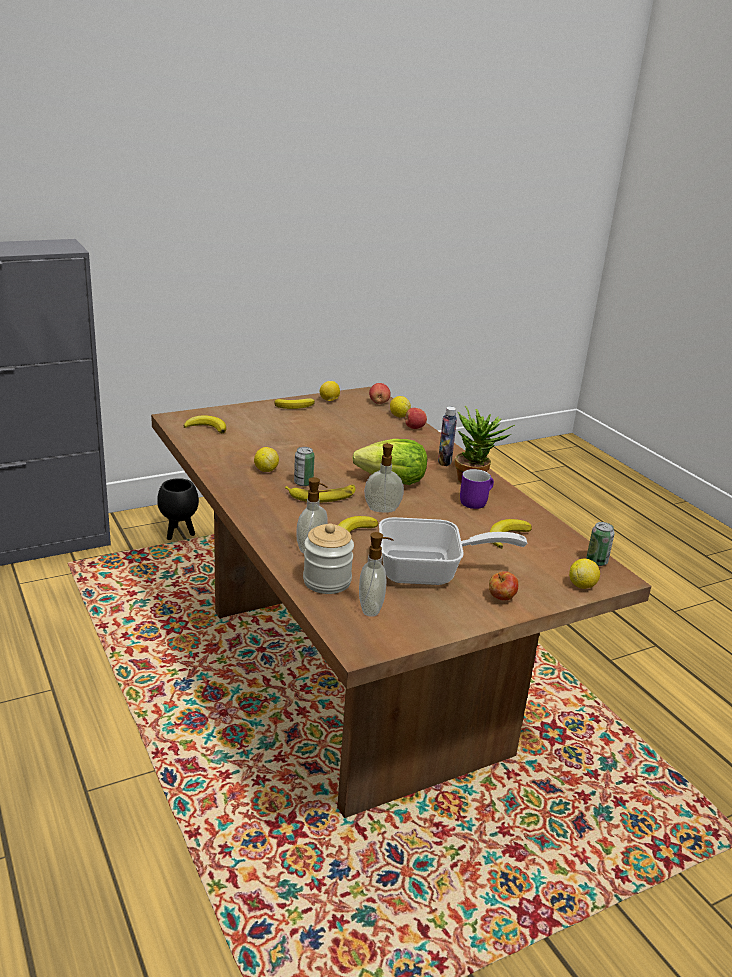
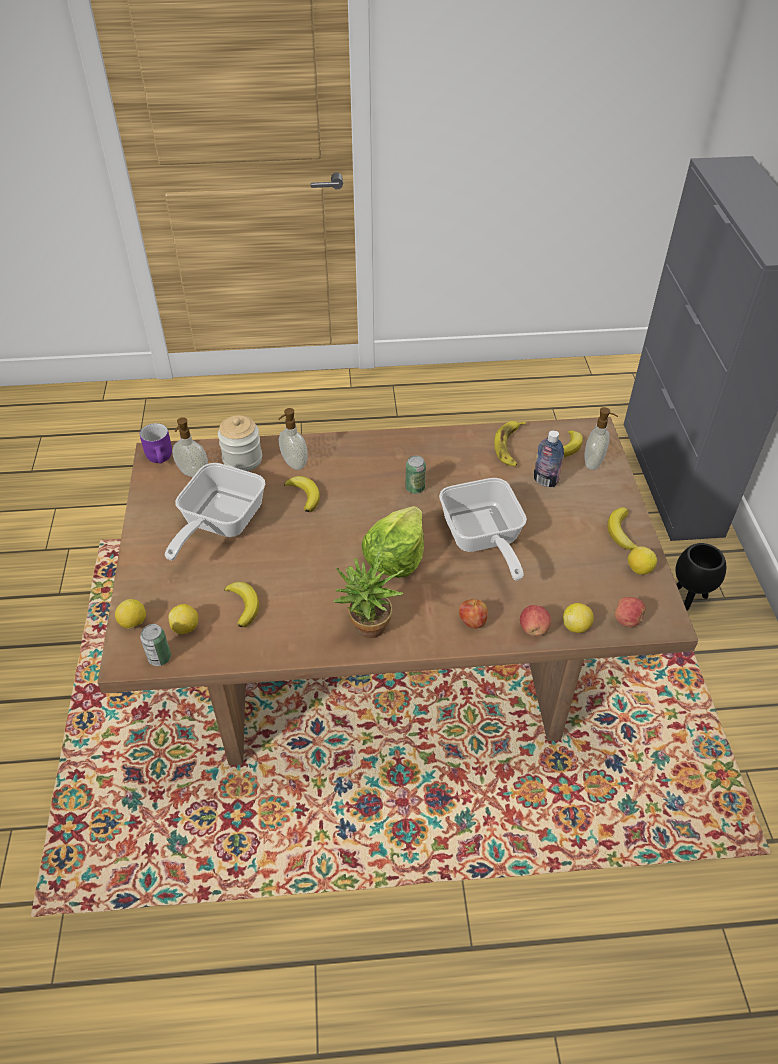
camera: 115 degrees right, 20 degrees up
(266, 470) = (452, 469): lemon -> lemon (186, 628)
(322, 496) = (382, 494): banana -> banana (510, 446)
(344, 450) = (482, 540): none -> frying pan
(382, 509) = (339, 529): soap dispenser -> soap dispenser (594, 463)
(444, 461) = (426, 621): bottle -> bottle (545, 481)
(474, 501) = (323, 609): purple mug -> purple mug (162, 457)
(501, 599) = (154, 555): apple -> apple (472, 622)

